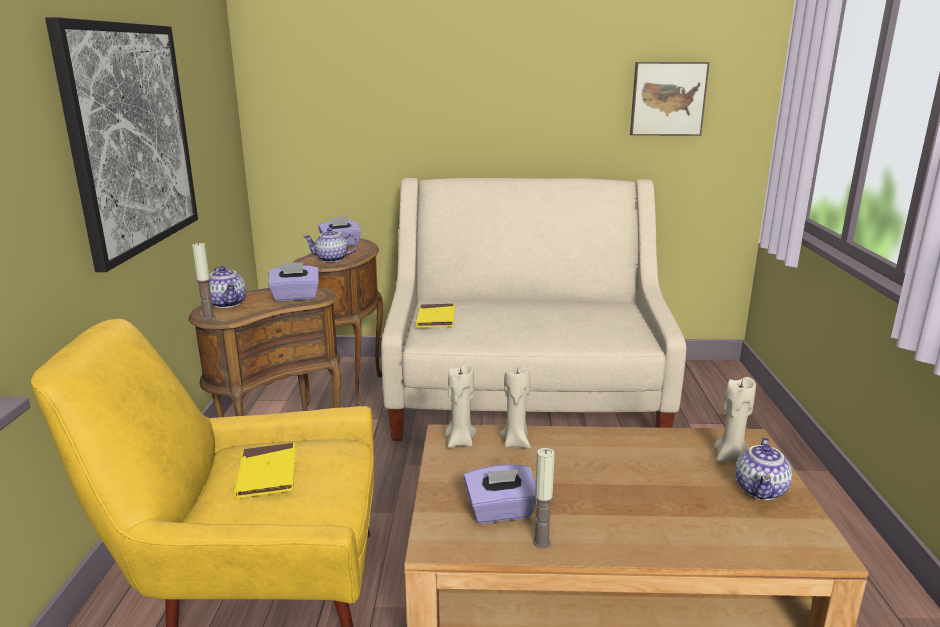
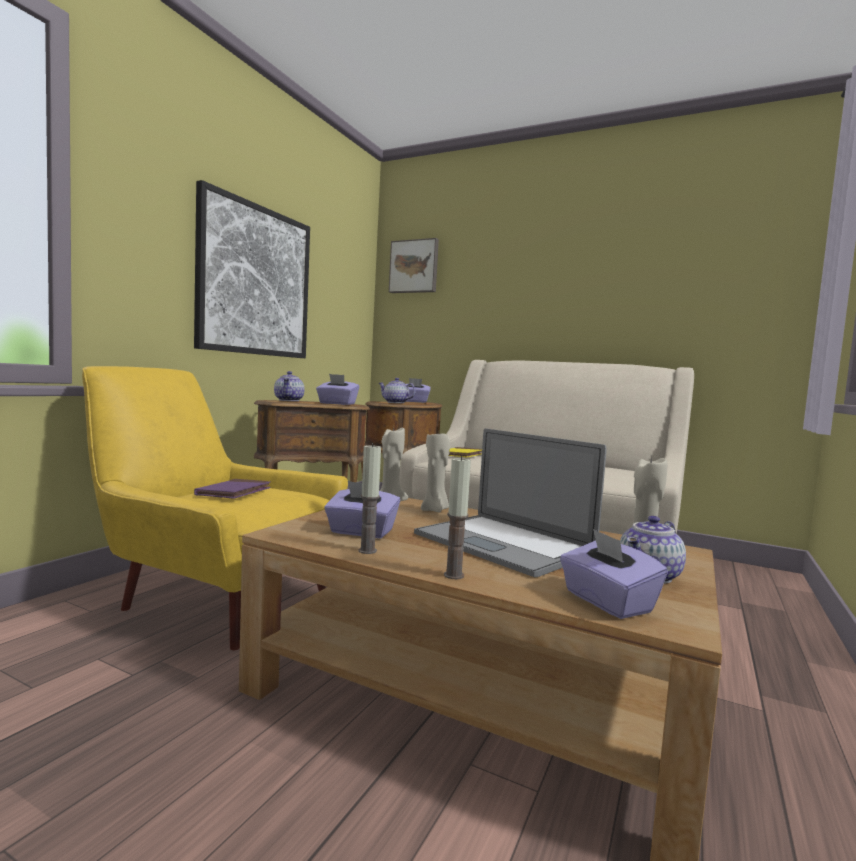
camera: 25 degrees right, 15 degrees down
(208, 317) = (265, 400): candle -> candle (453, 575)
(267, 474) = (234, 492): yellow book -> purple book
(627, 483) = (503, 544): none -> laptop
(667, 98) = (713, 296): picture -> picture (414, 267)
(766, 541) = (606, 602): none -> purple tissue box

